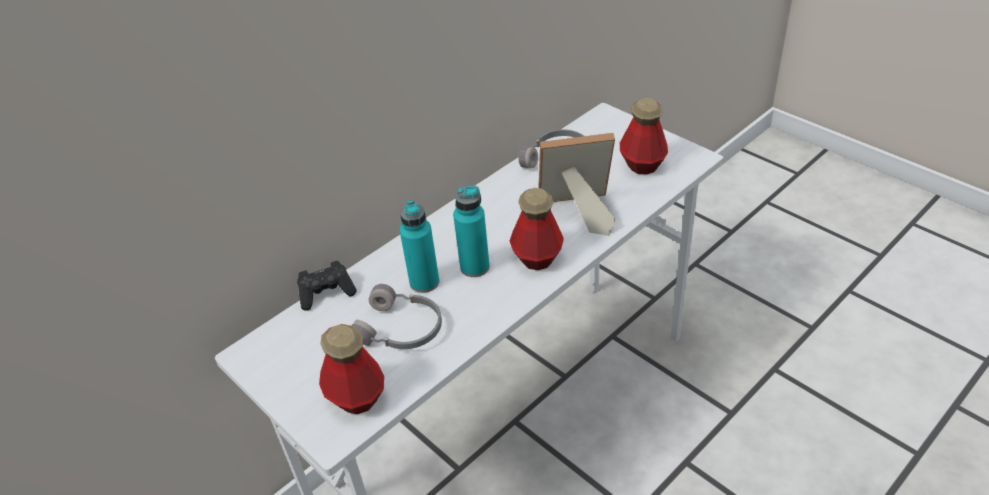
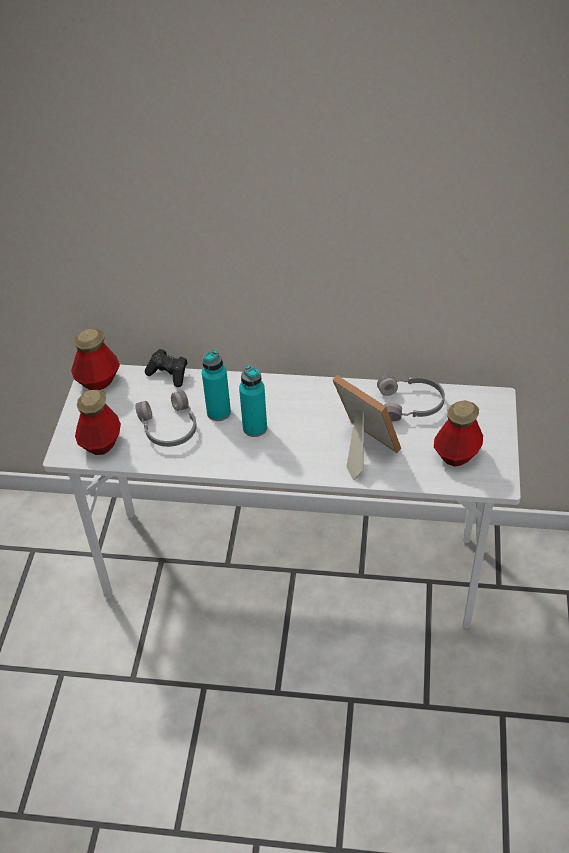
camera: 50 degrees right, 5 degrees up
(537, 257) = (294, 454): bottle -> bottle (98, 381)

